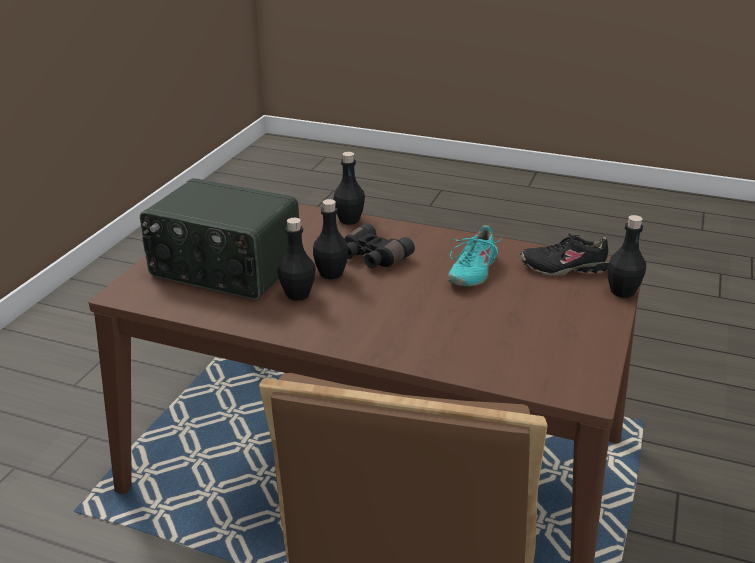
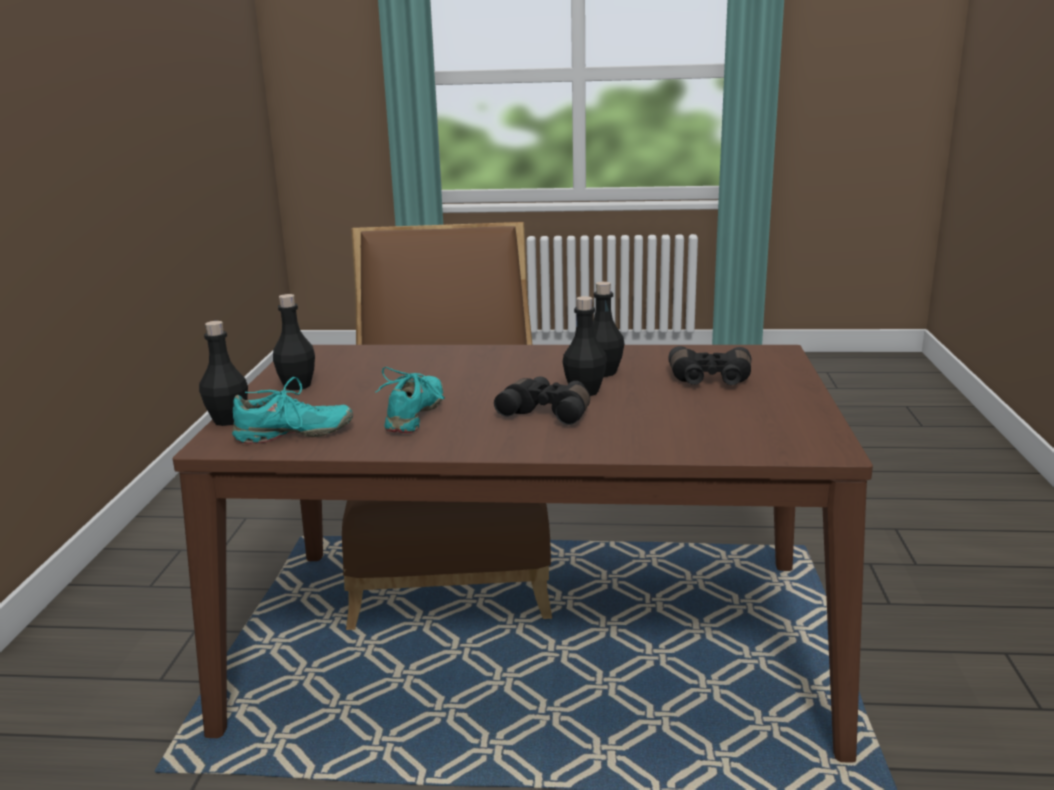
camera: 165 degrees right, 10 degrees down
(224, 269) = (710, 380): radio -> black binoculars
(349, 220) = (620, 450): black bottle -> black bottle (297, 385)
(563, 268) = (293, 434): black shoe -> turquoise shoe

